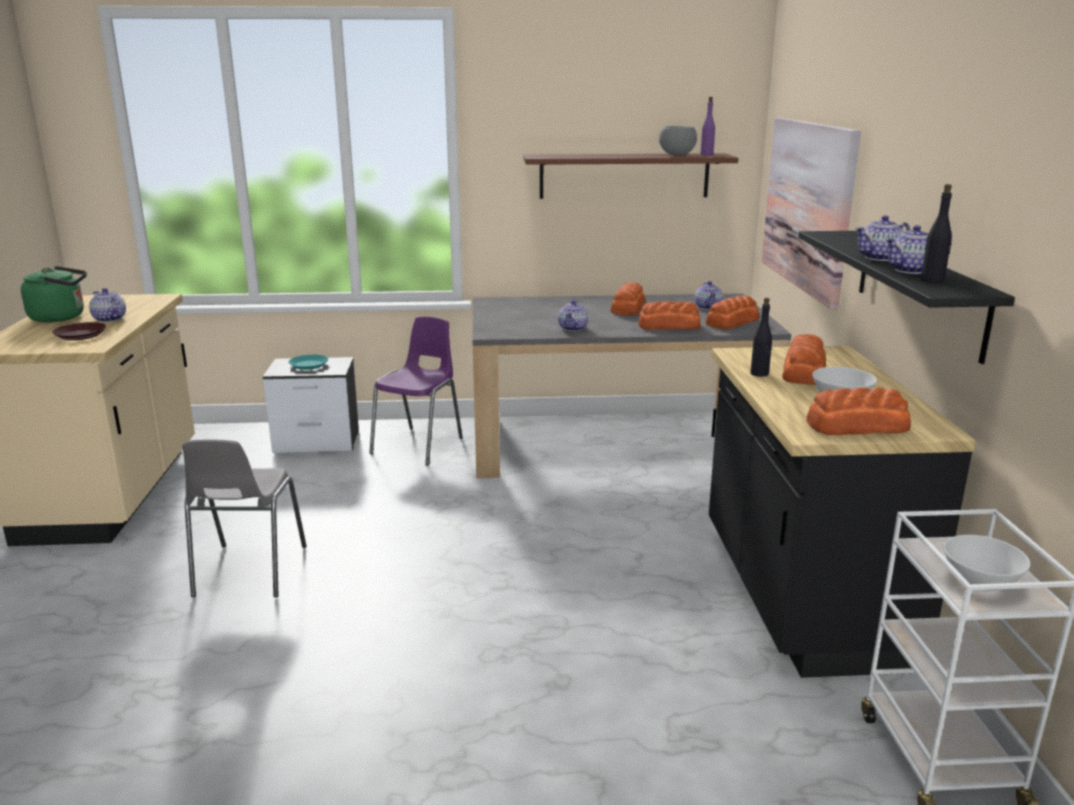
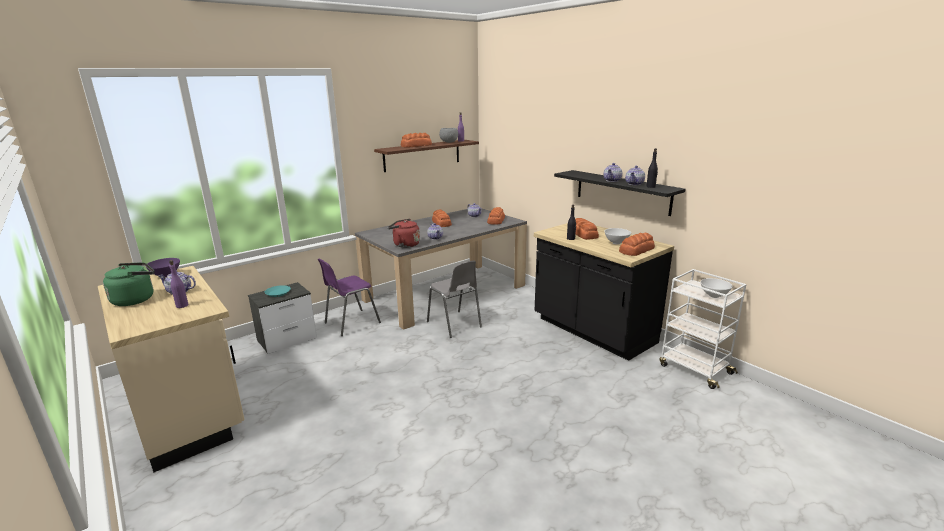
camera: 35 degrees left, 0 degrees up
(80, 335) = (182, 305): brown plate -> purple bottle
(136, 299) = (166, 275): none -> purple bowl
(248, 572) = (348, 418): grey chair -> grey chair (455, 325)
(419, 445) = (351, 323): purple chair -> purple chair turned 120 degrees counterclockwise
(507, 329) = (404, 245): none -> red kettle
(668, 326) = (474, 227): bread -> bread (416, 146)
(808, 205) = (526, 161): picture -> none

